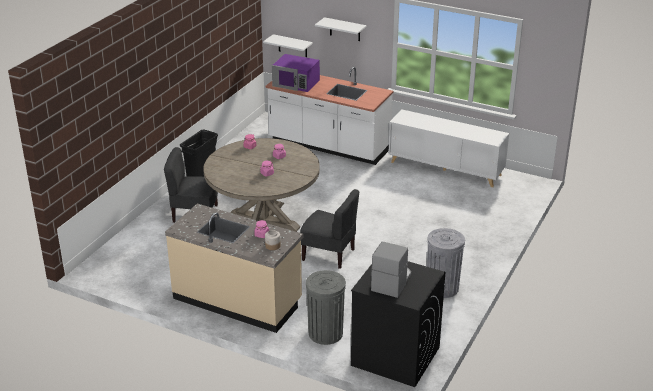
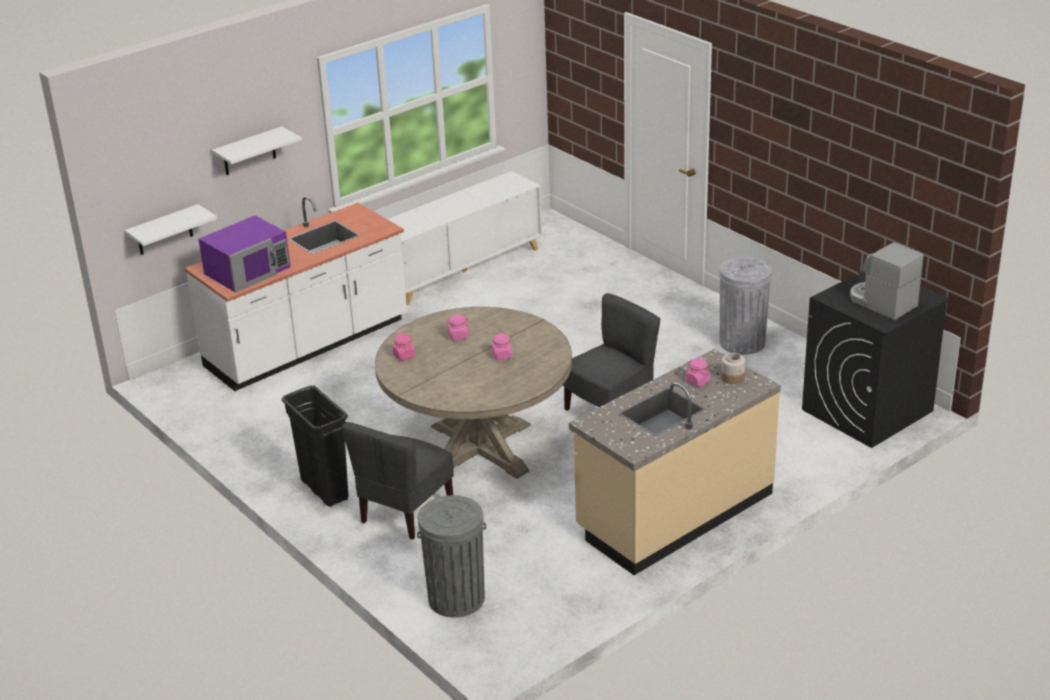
camera: 65 degrees left, 0 degrees up
(325, 333) = (793, 452): grey trash can -> grey trash can (456, 598)

